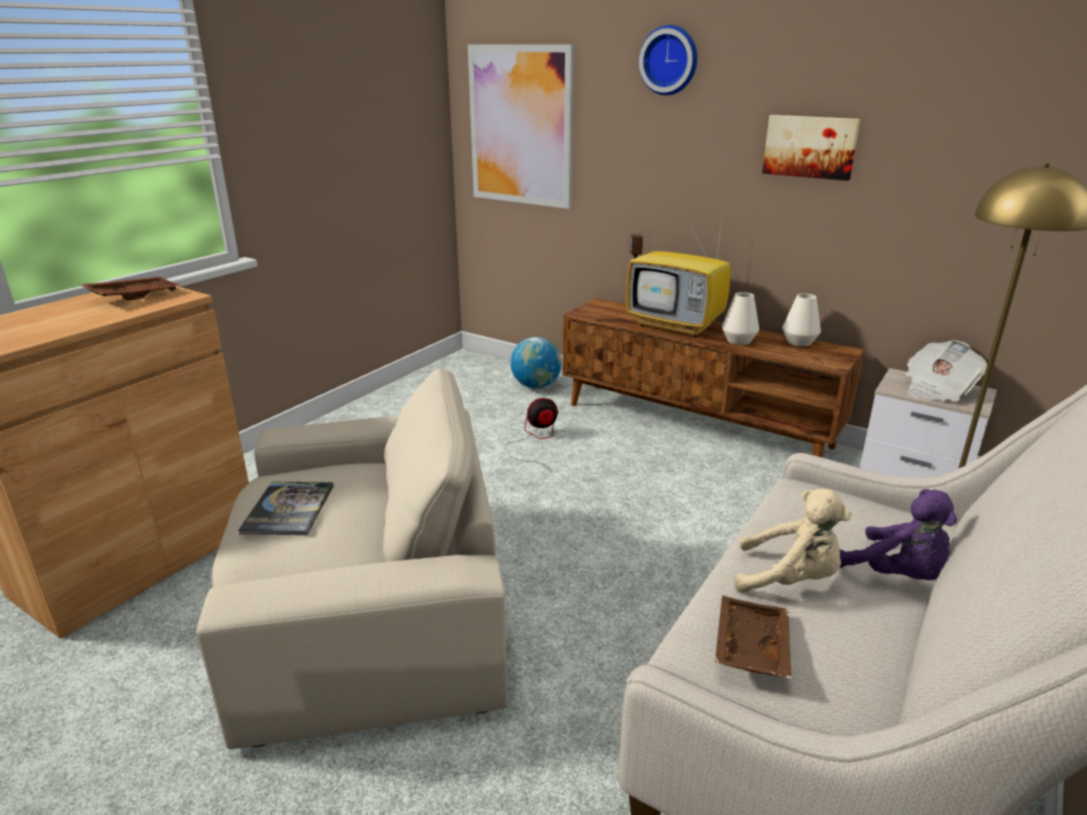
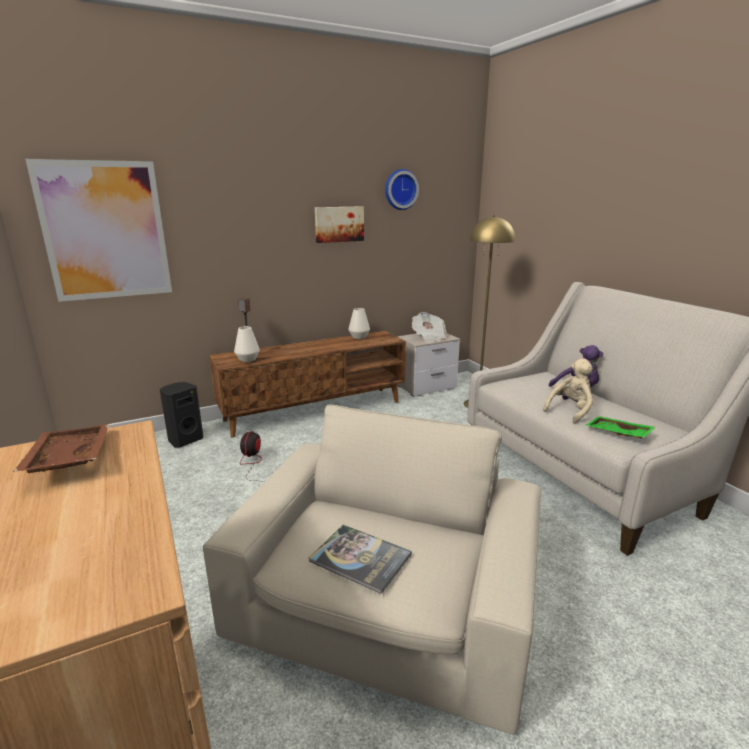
camera: 60 degrees left, 5 degrees down
(536, 386) = (185, 440): globe -> black speaker
(670, 60) = (240, 174): wall clock -> wall clock (400, 189)
(677, 326) = (294, 350): television -> none
(738, 340) = (337, 345): white vase -> white vase (247, 359)
(749, 647) = (617, 434): brown tray -> green tray

